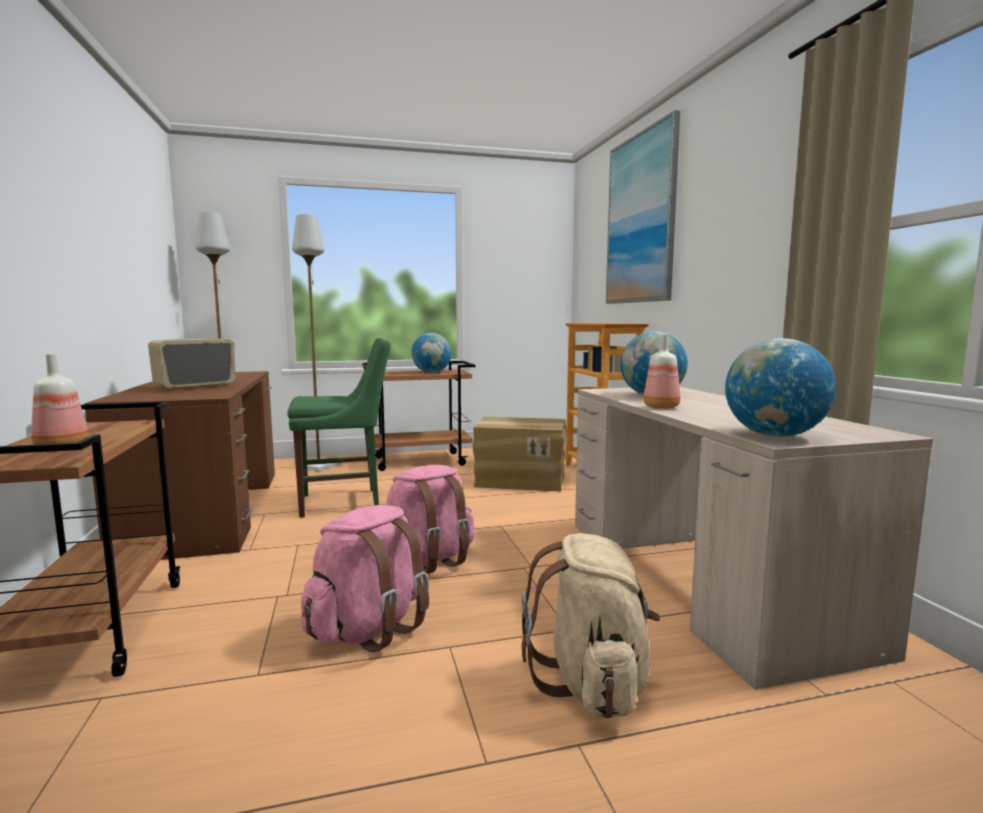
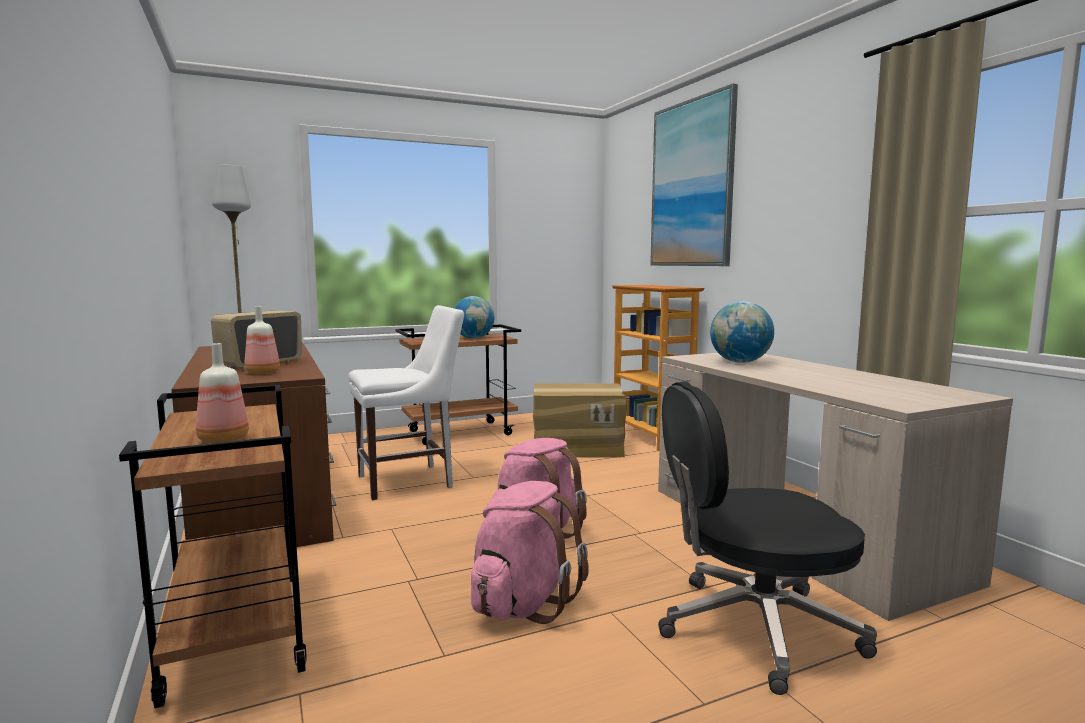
camera: 10 degrees left, 0 degrees up
(318, 465) = (352, 443): grey floor lamp -> none
(345, 502) = (410, 481): green chair -> white chair
(592, 682) = (754, 629): beige backpack -> black office chair
(662, 407) = (766, 374): bottle -> bottle (264, 372)
(774, 435) = (893, 400): globe -> none

